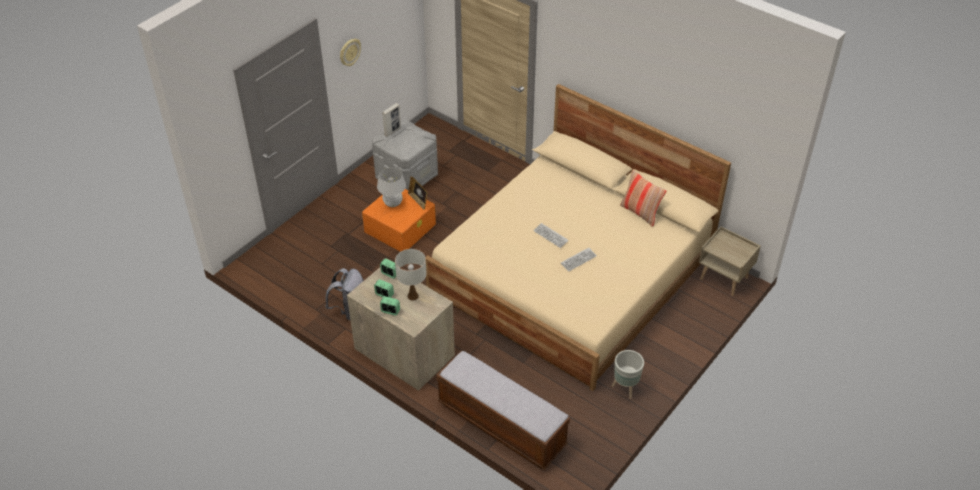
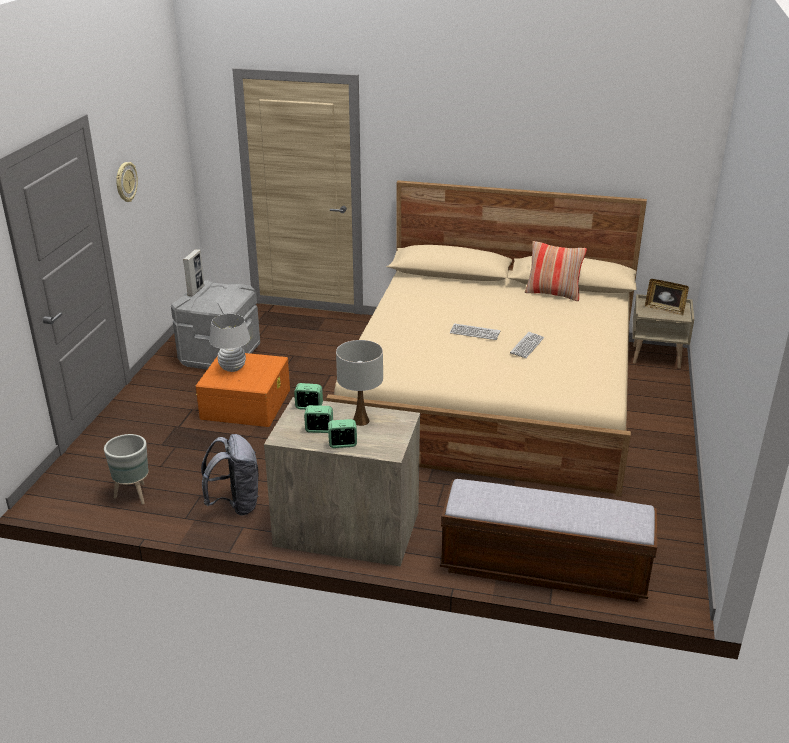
camera: 25 degrees left, 15 degrees down
(418, 201) = (265, 358): picture frame -> picture frame (664, 309)
(625, 388) = (654, 482): grey planter -> grey planter (133, 495)

